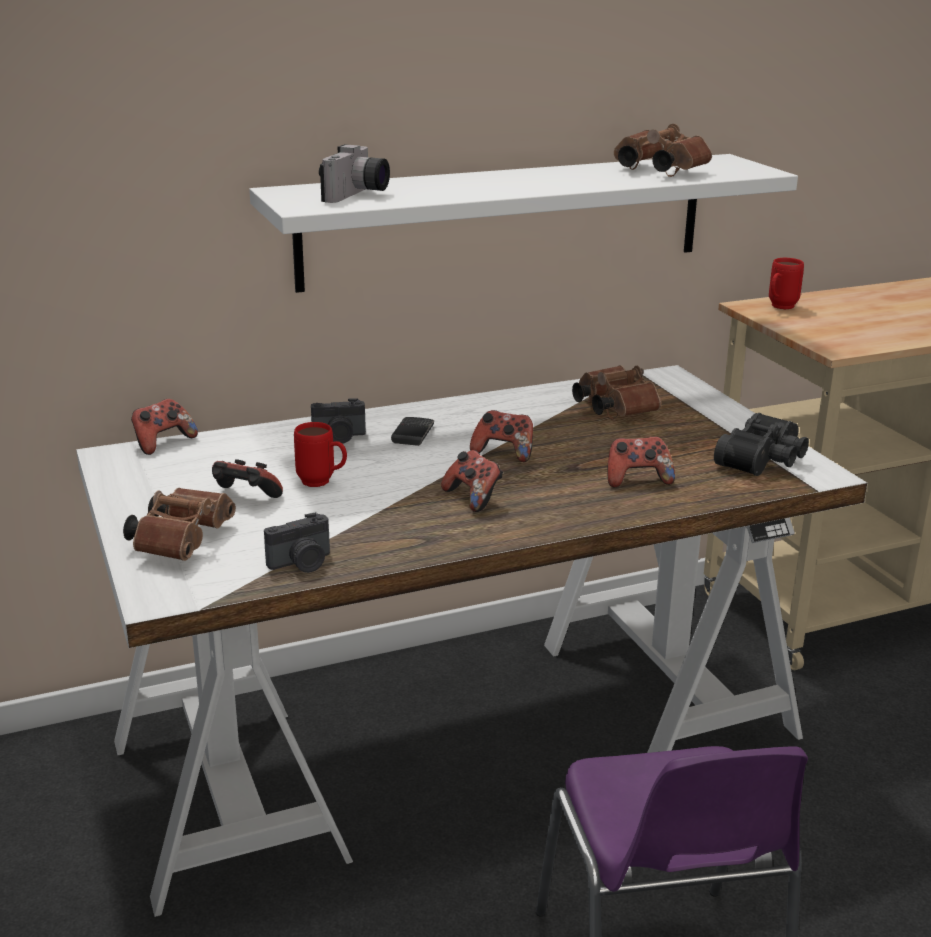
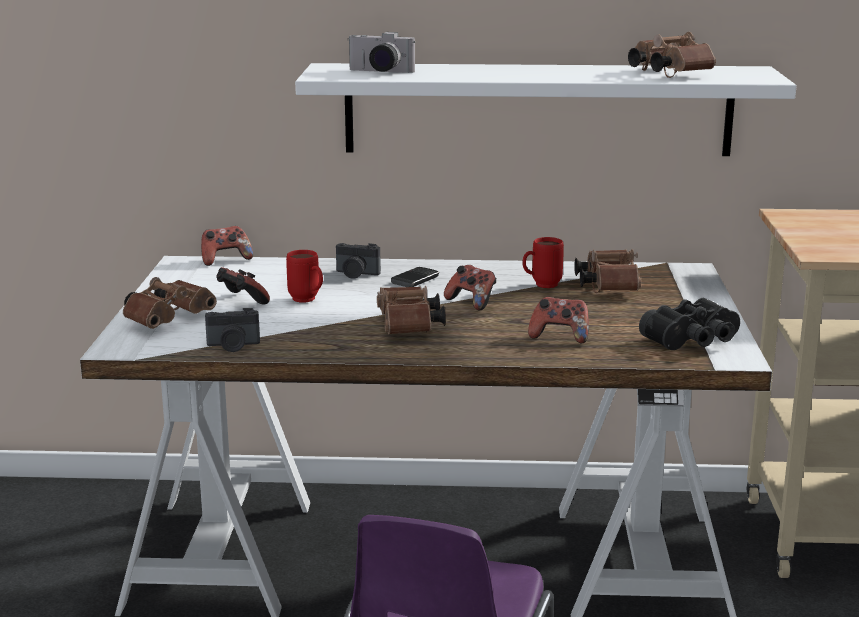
camera: 25 degrees right, 5 degrees down
(358, 195) = (379, 72): camera -> camera turned 60 degrees clockwise
(473, 498) = (409, 327): game controller -> brown binoculars
(779, 308) = (813, 218): red mug -> red mug (541, 286)

